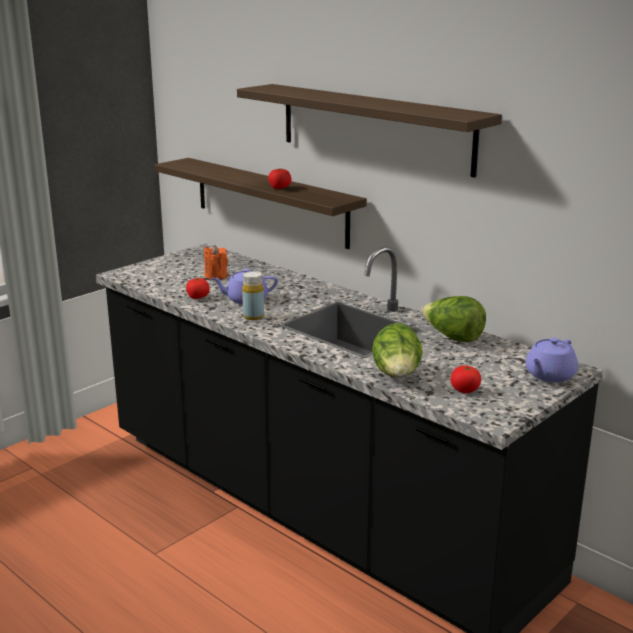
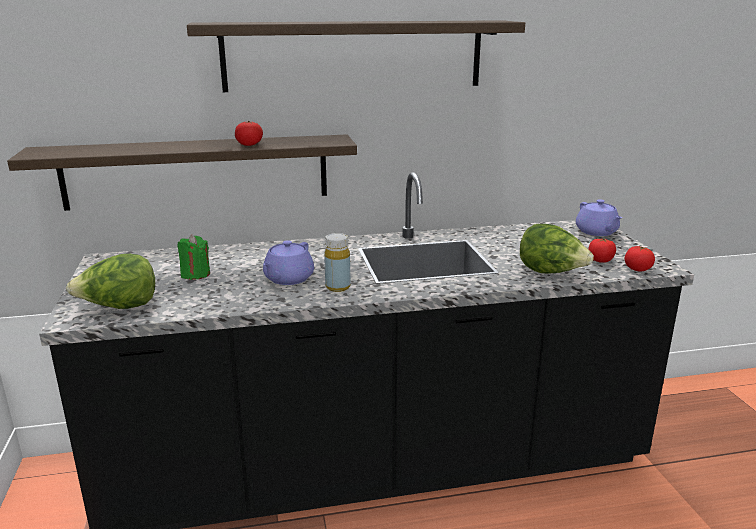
camera: 55 degrees left, 0 degrees up
(198, 297) = (238, 297): tomato -> tomato (637, 269)
(216, 276) = (195, 274): orange candle -> green candle
(453, 338) = (496, 236): lettuce -> lettuce (119, 308)

